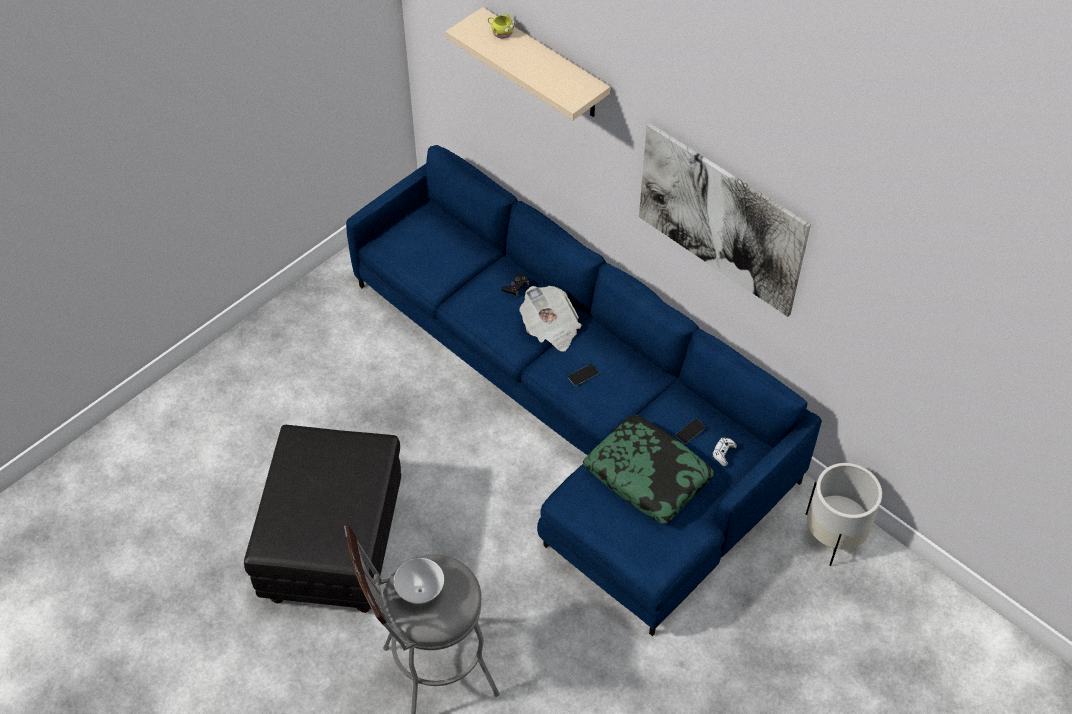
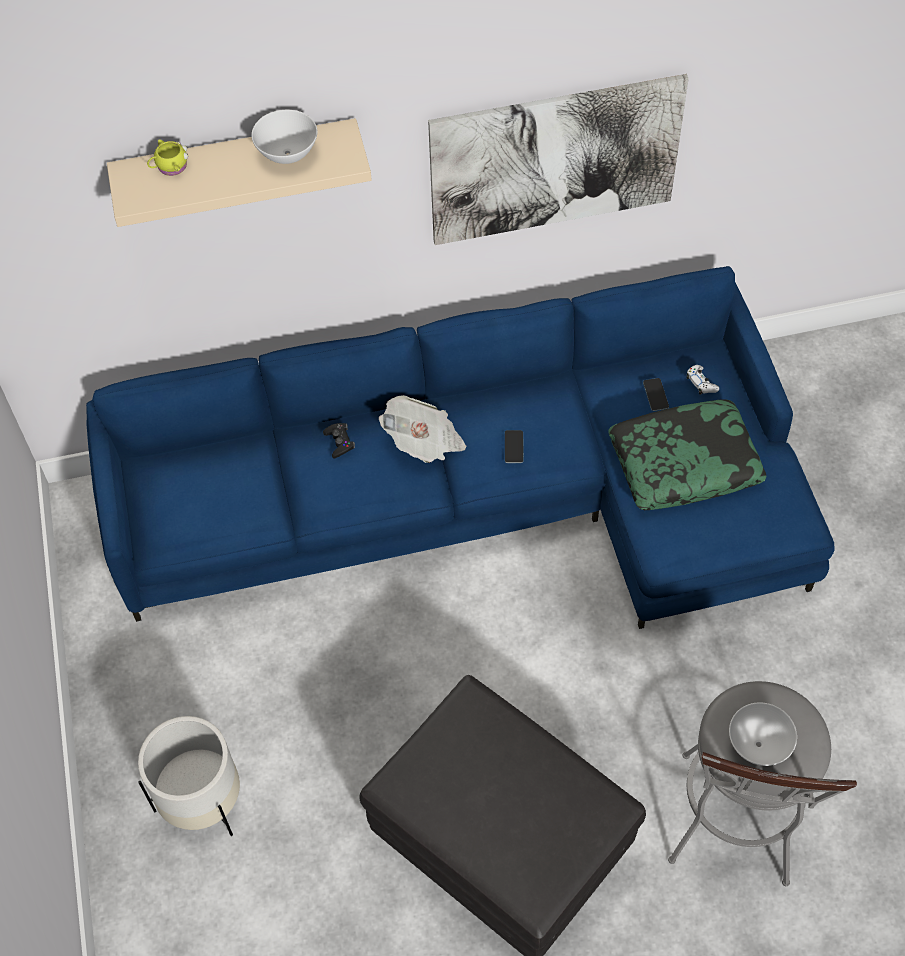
camera: 55 degrees left, 5 degrees up
(553, 72) = (287, 154): none -> white bowl
(834, 535) = (790, 371): white planter -> white planter (202, 801)

